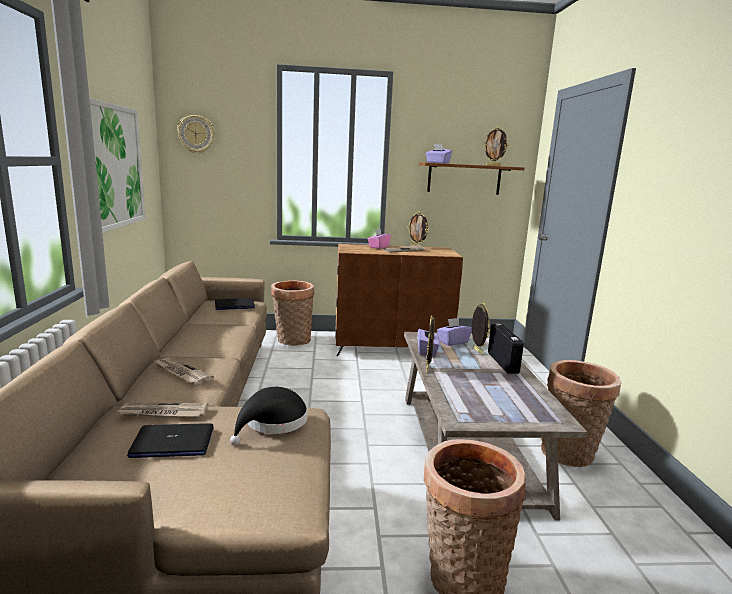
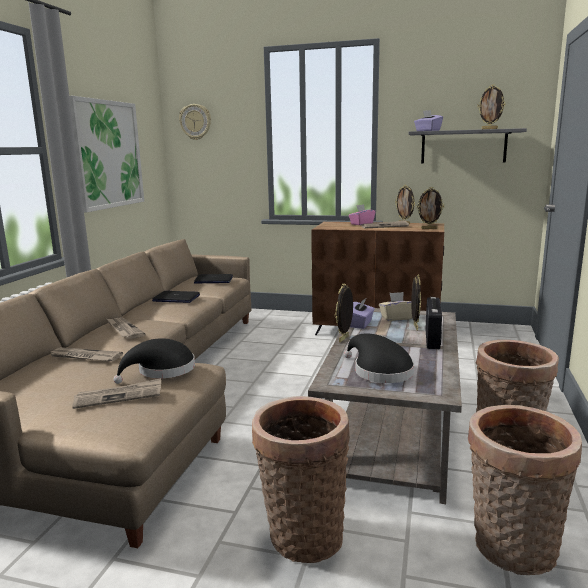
camera: 20 degrees right, 0 degrees up
(172, 442) = (73, 377): laptop -> laptop (176, 298)
(250, 462) = (119, 396): none -> newspaper
(292, 341) = (280, 319): basket -> basket (511, 550)
(445, 253) = (429, 228): none -> picture frame
(453, 342) = (396, 317): purple tissue box -> beige tissue box
(464, 179) = (463, 147): brown shelf -> grey shelf
(490, 402) = (379, 371): none -> black hat

